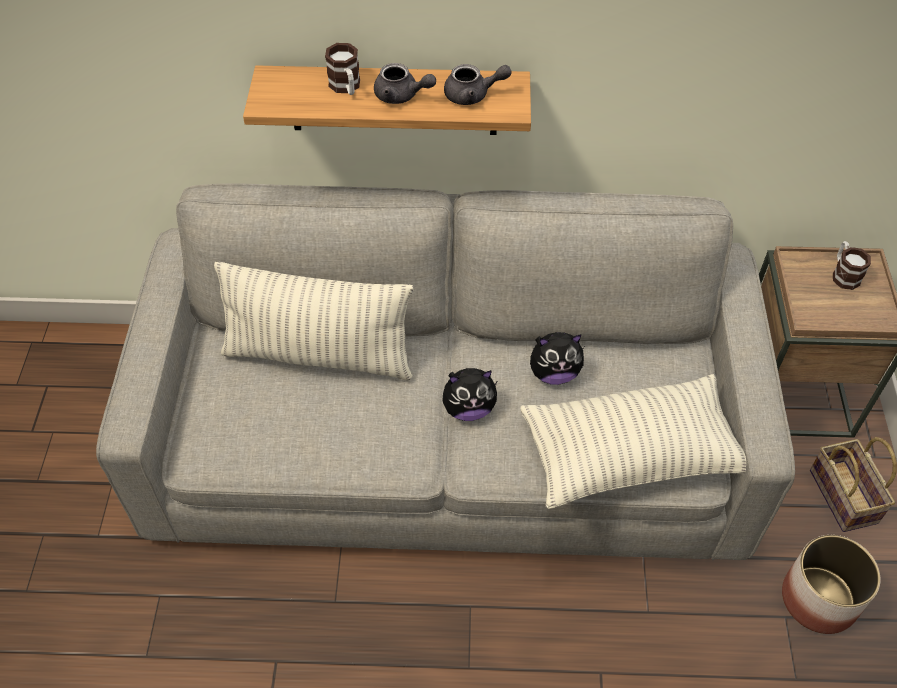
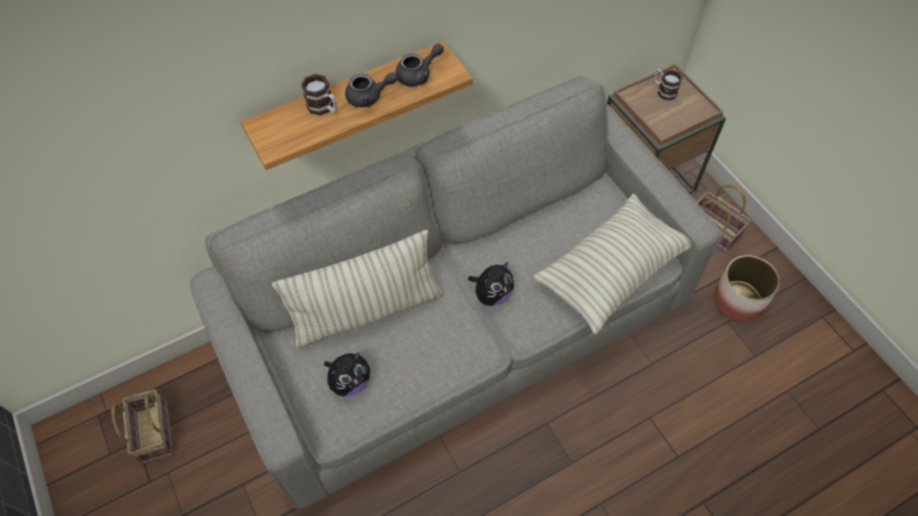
camera: 30 degrees left, 5 degrees up
(68, 385) = (153, 431): none -> basket
(554, 373) = (531, 242): plush toy -> plush toy (350, 382)

